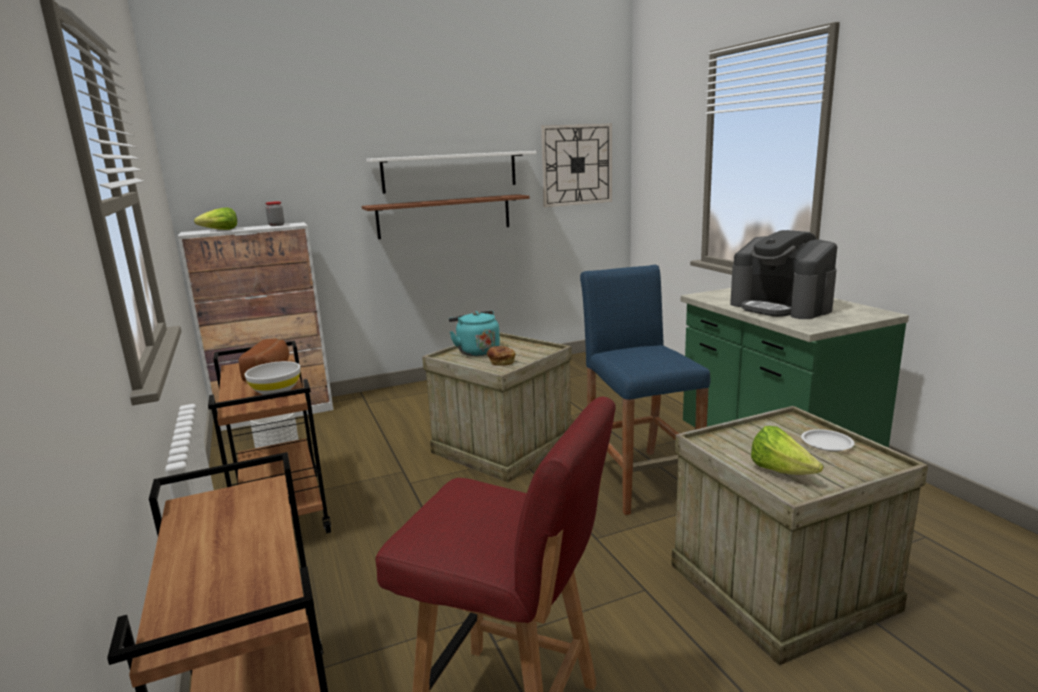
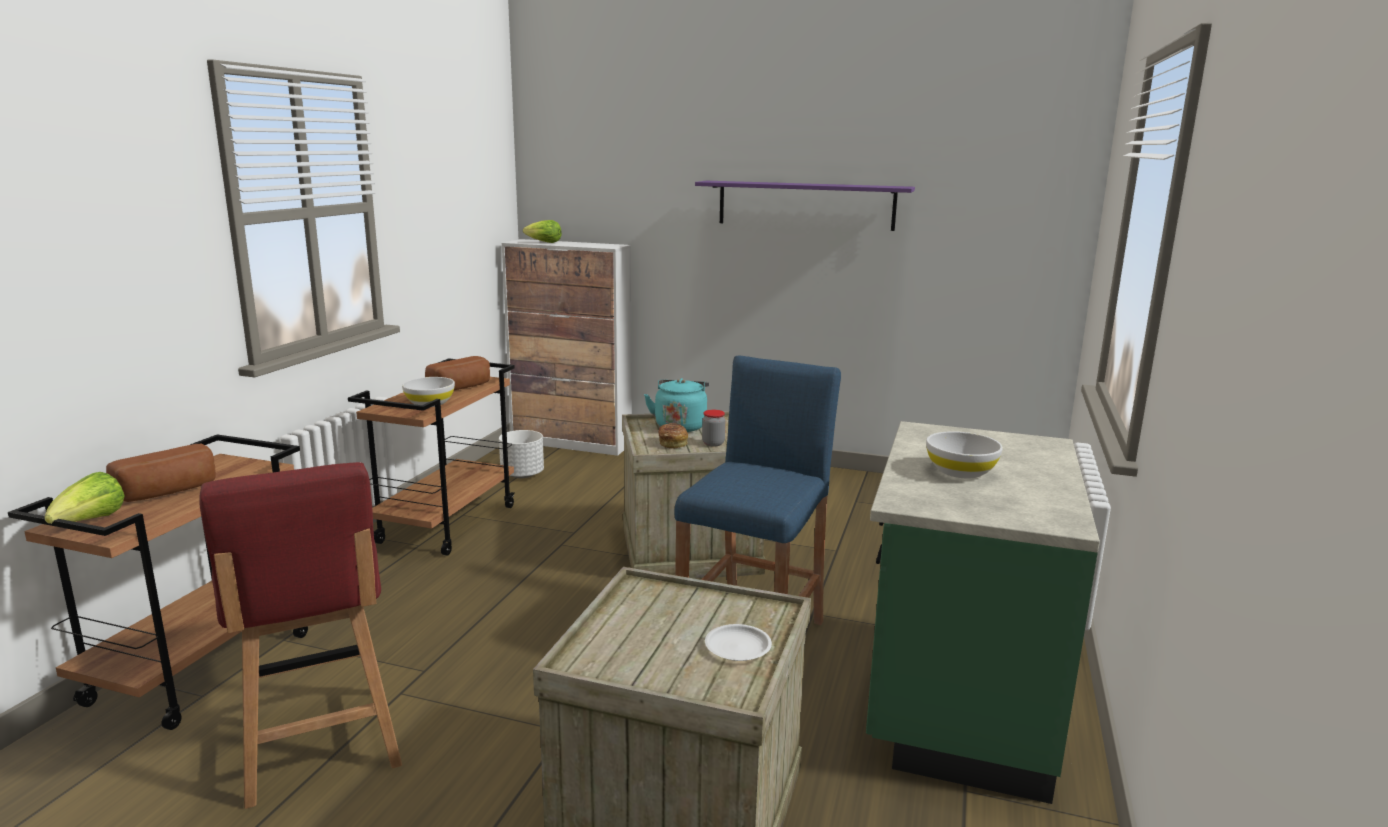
camera: 40 degrees right, 0 degrees up
(216, 551) = (169, 492): none -> bread
(276, 225) = (596, 244): jar -> jar (713, 443)
(444, 216) = (791, 260): brown shelf -> none
(450, 171) = (805, 205): white shelf -> purple shelf
(576, 165) = (997, 213): wall clock -> none
(781, 307) = (961, 471): coffee machine -> white bowl
(781, 471) = (621, 643): lettuce -> lettuce (90, 522)

